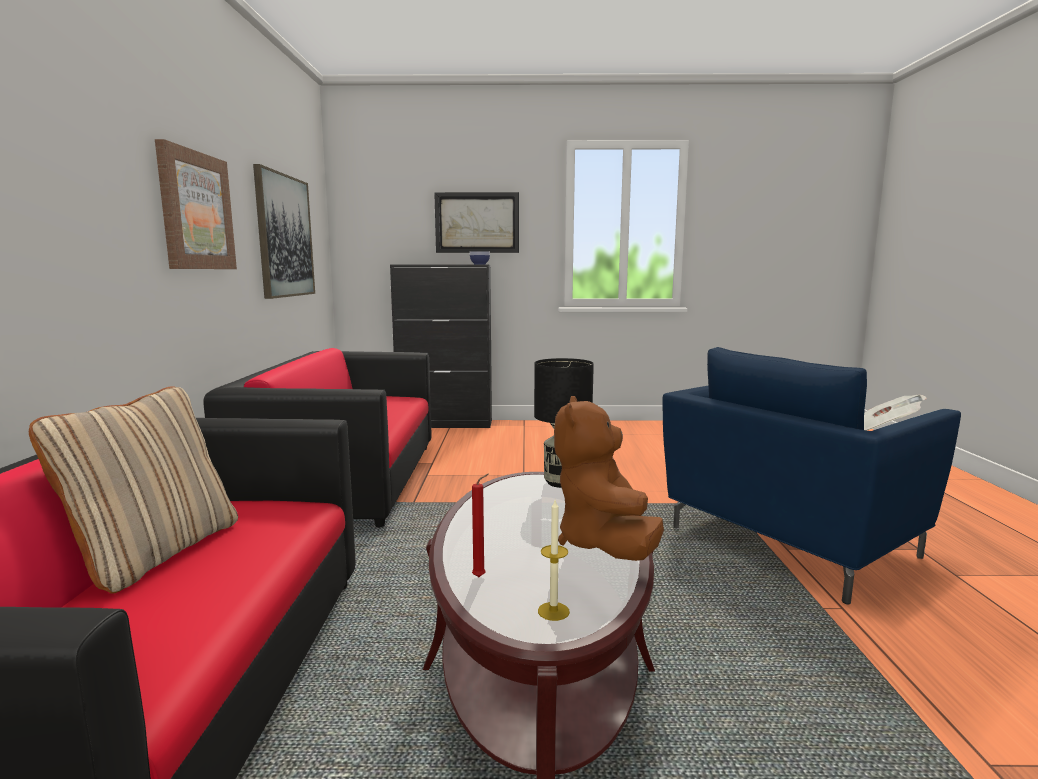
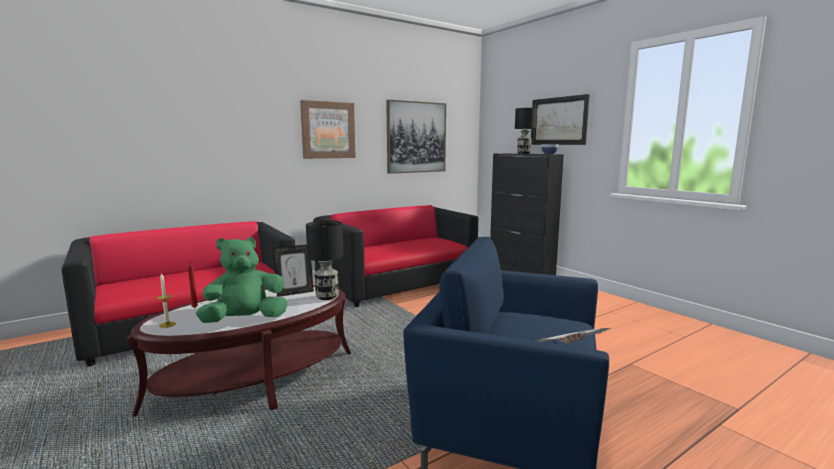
camera: 55 degrees right, 0 degrees up
(157, 552) = (205, 270): beige pillow -> none
(438, 264) = (523, 153): none -> black table lamp
(511, 496) = (295, 293): none -> picture frame
(604, 544) = (245, 320): brown plush toy -> green plush toy

